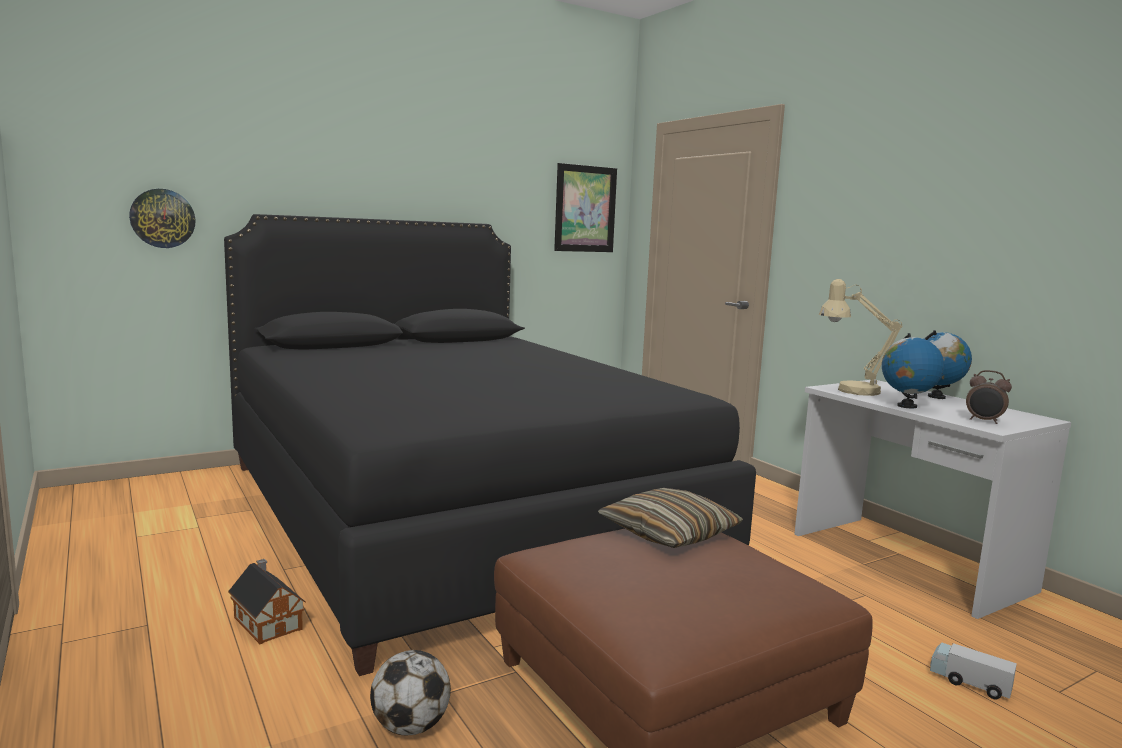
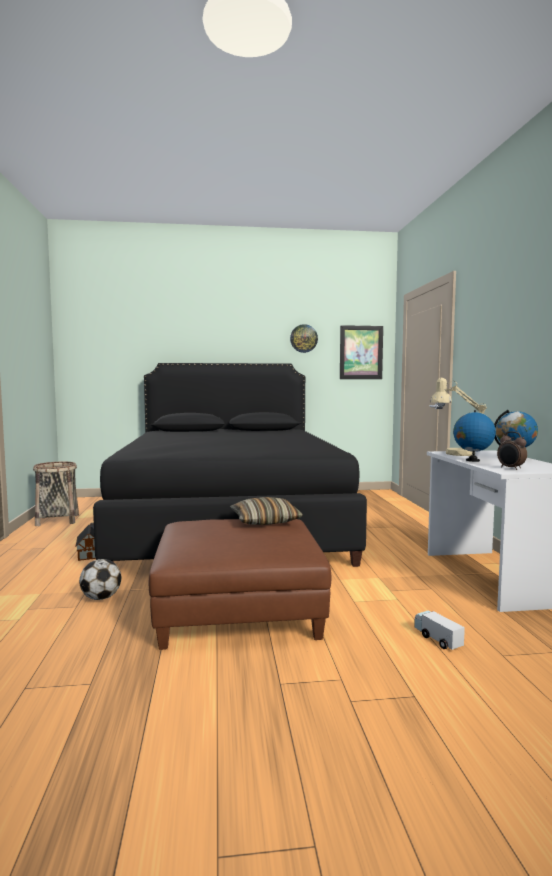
camera: 25 degrees right, 5 degrees down
(98, 548) = (57, 520): none -> basket
(162, 218) = (118, 367): wall clock -> wall clock (303, 338)

